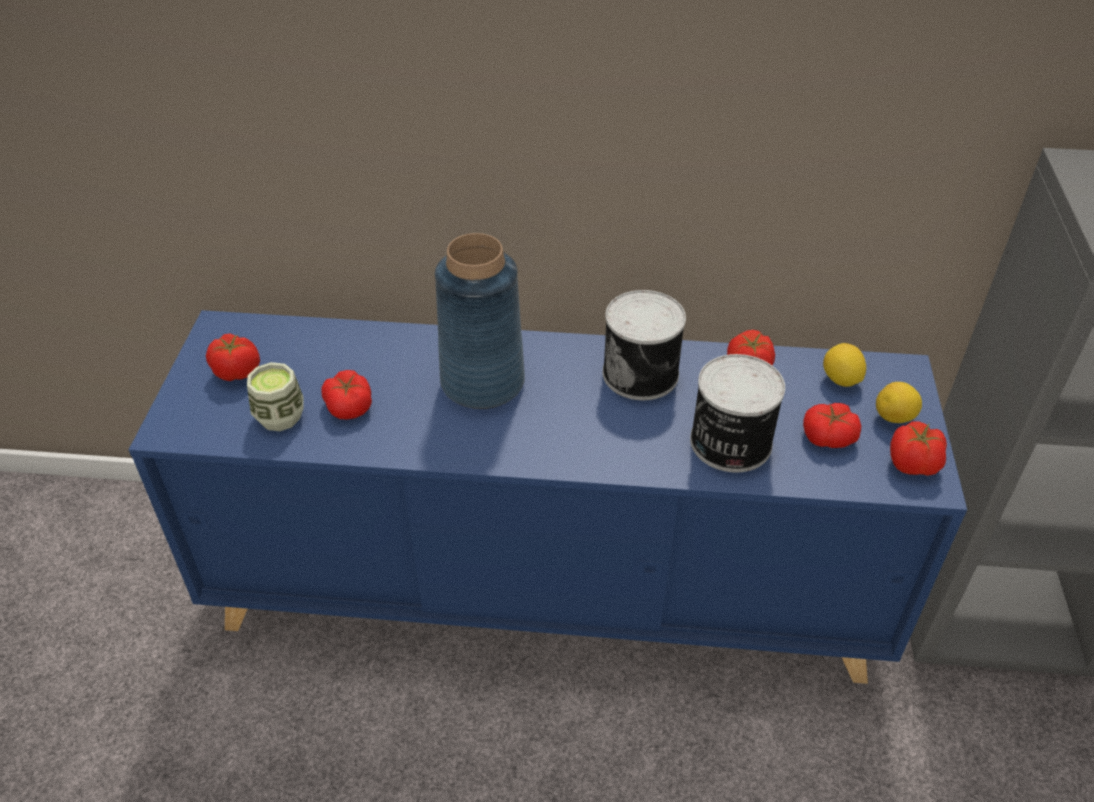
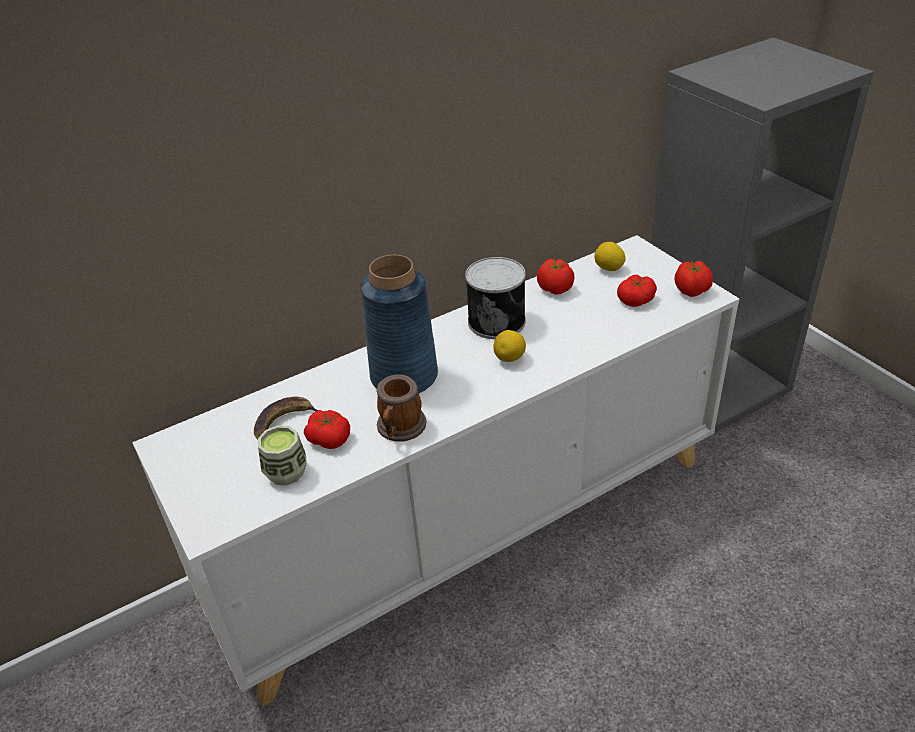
camera: 35 degrees left, 5 degrees down
(237, 372) = (216, 464): tomato -> none
(330, 365) = (284, 422): none -> banana
(418, 436) = (400, 429): none -> mug
(549, 590) = (470, 529): blue cabinet -> white cabinet
(729, 443) = (589, 331): can -> none
(894, 418) = (656, 273): lemon -> lemon (510, 358)

